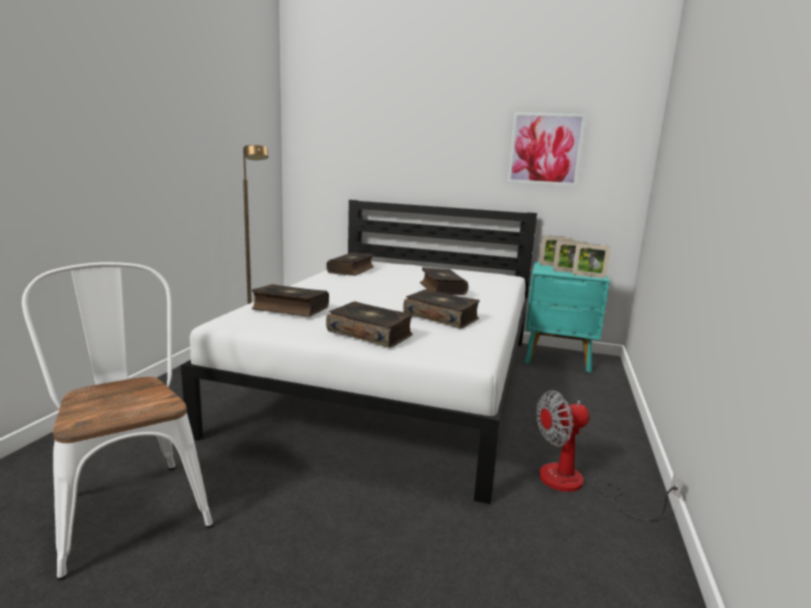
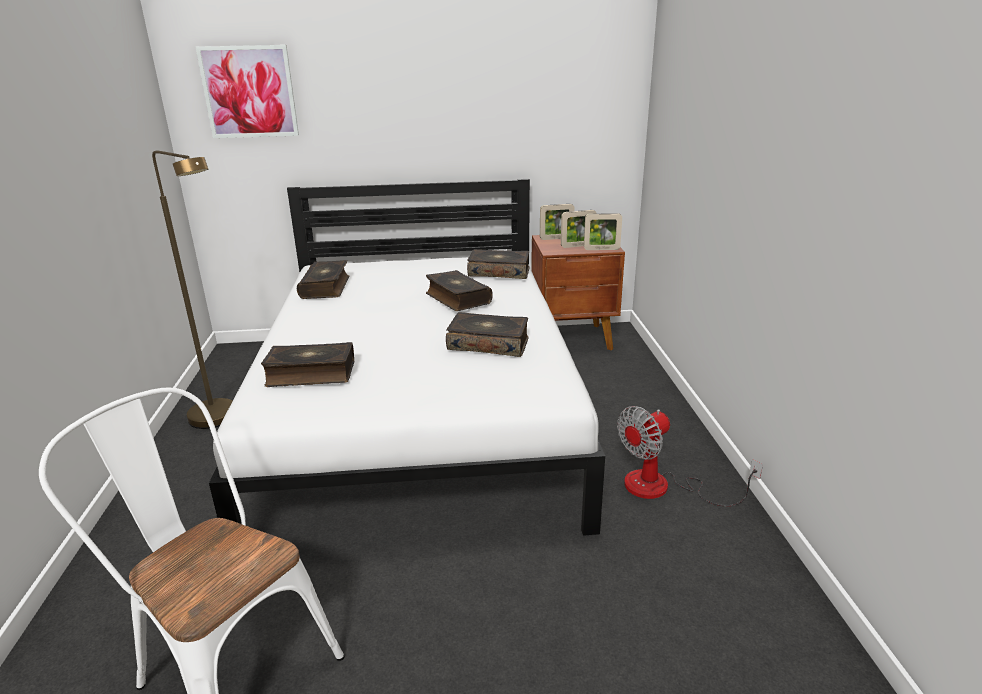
camera: 20 degrees left, 10 degrees up
(370, 334) = (436, 390): book -> book (499, 272)
(545, 149) = (529, 101): picture -> picture (249, 92)
(558, 358) = (573, 339): turquoise nightstand -> brown nightstand

